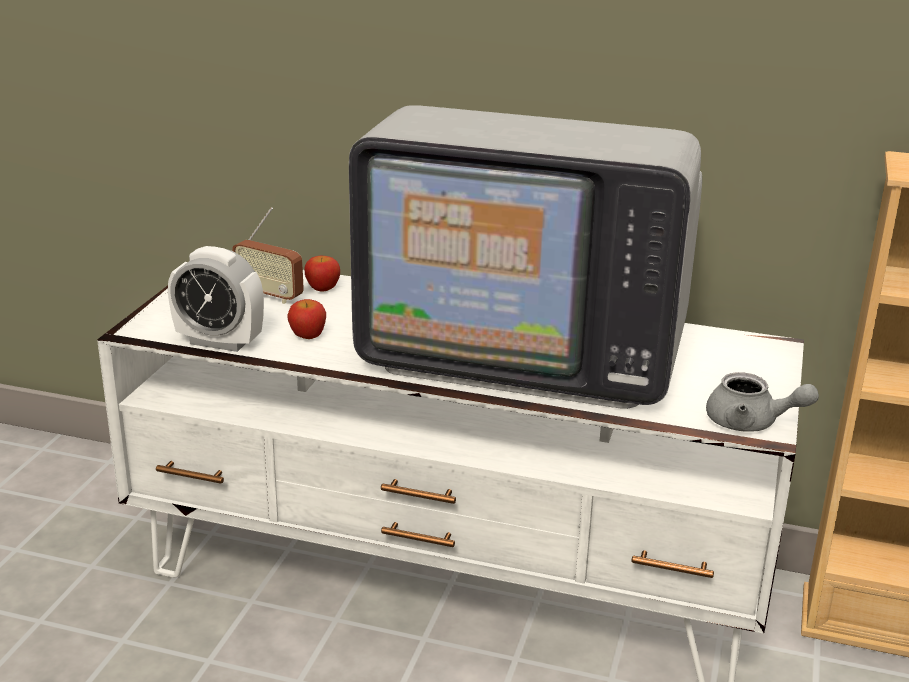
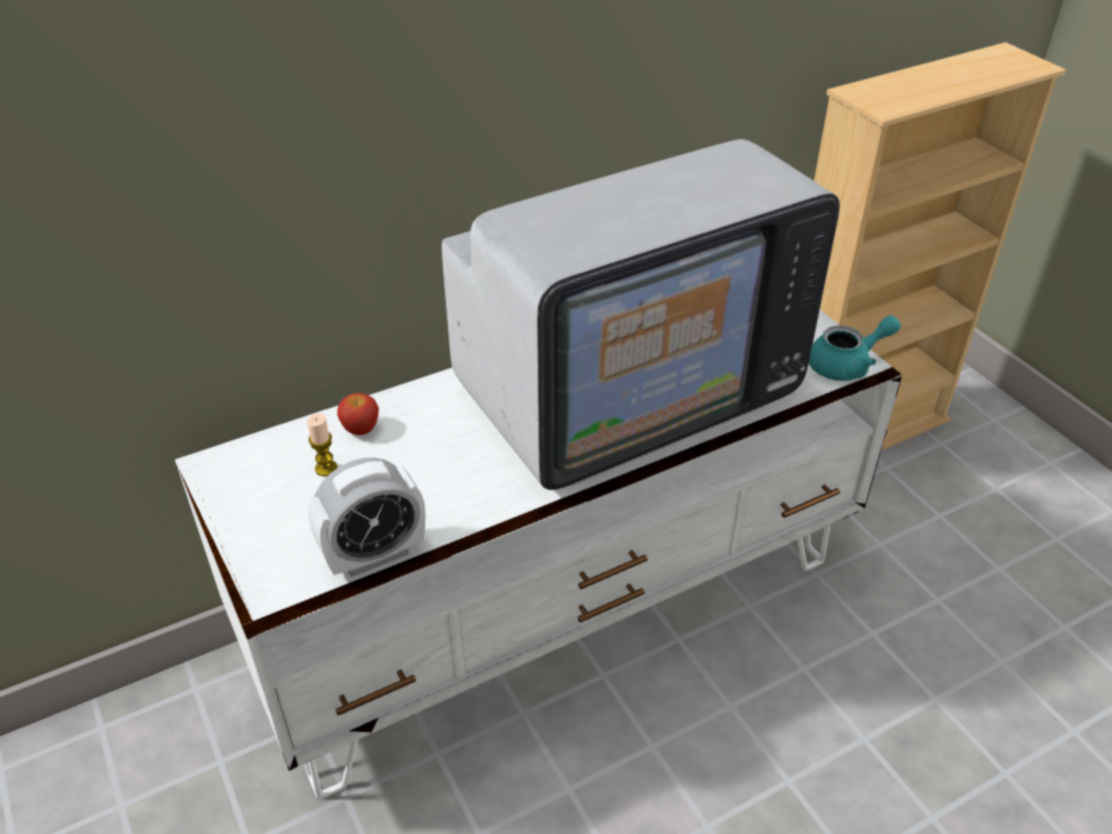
camera: 45 degrees left, 15 degrees up
(269, 295) = (326, 468): radio -> candle
(307, 335) = (438, 492): apple -> none
(751, 423) = (847, 365): grey teapot -> turquoise teapot

